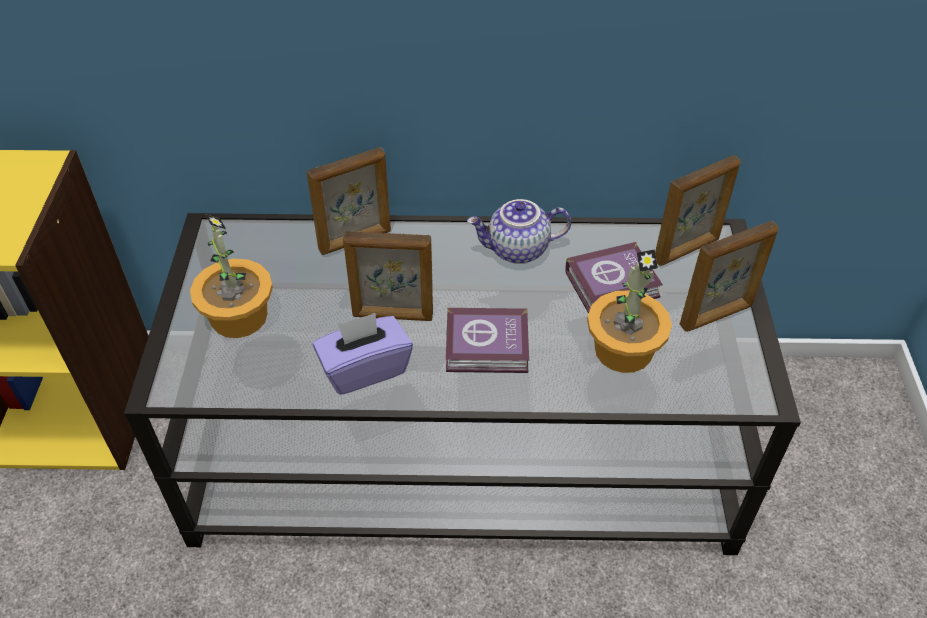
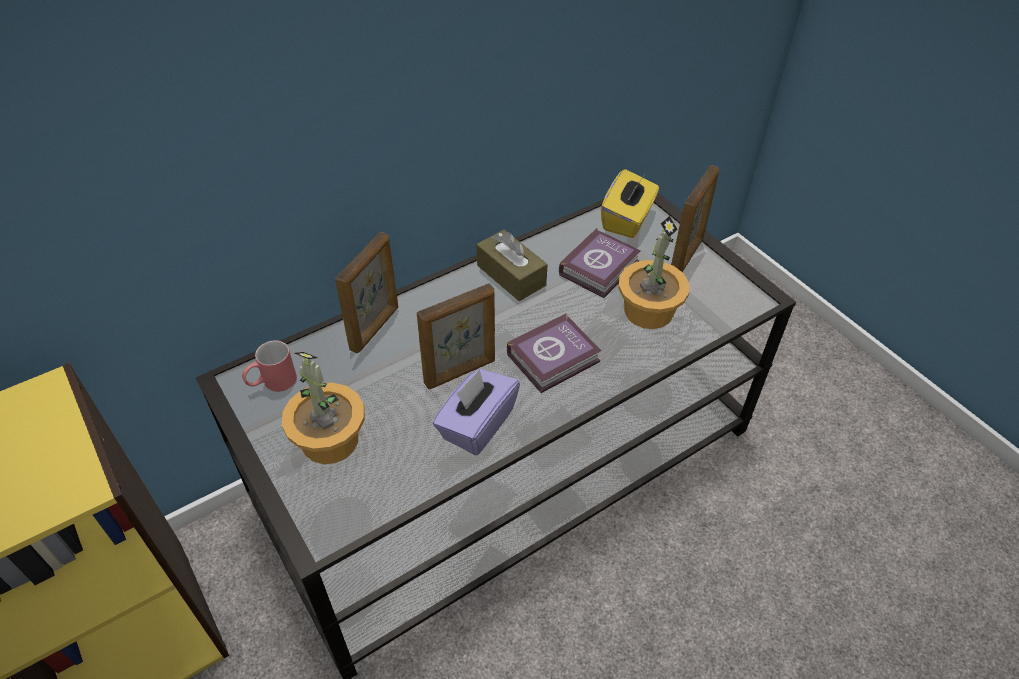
camera: 35 degrees left, 0 degrees up
(237, 246) = (272, 383): none -> red mug
(517, 250) = (511, 275): teapot -> brown tissue box
(687, 250) = (627, 220): picture frame -> yellow tissue box

